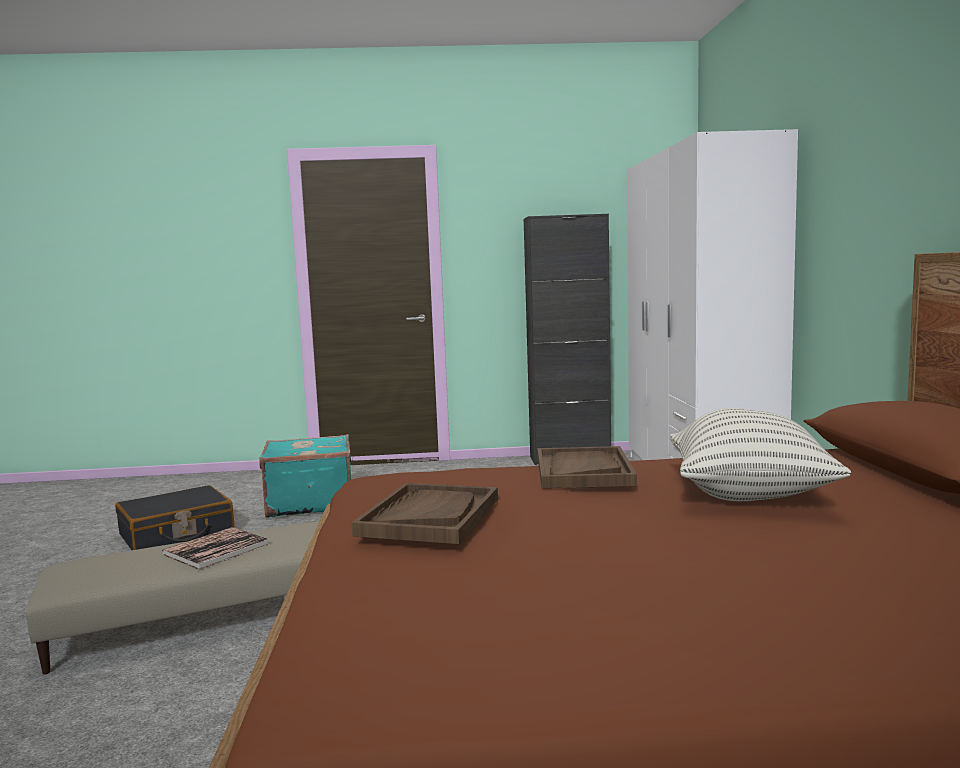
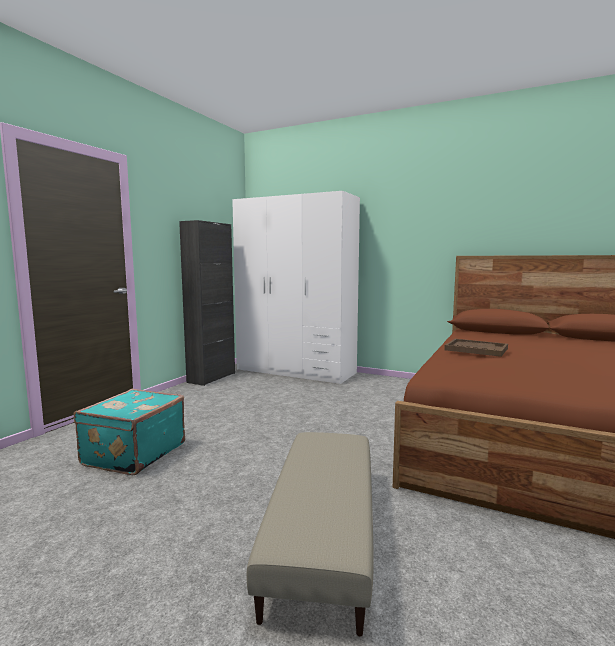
camera: 60 degrees left, 0 degrees up
(177, 534) = (90, 524): black suitcase -> none
(216, 549) = (323, 471): book -> none
(429, 516) = (539, 372): brown tray -> none
(749, 494) = (518, 345): pillow -> none

